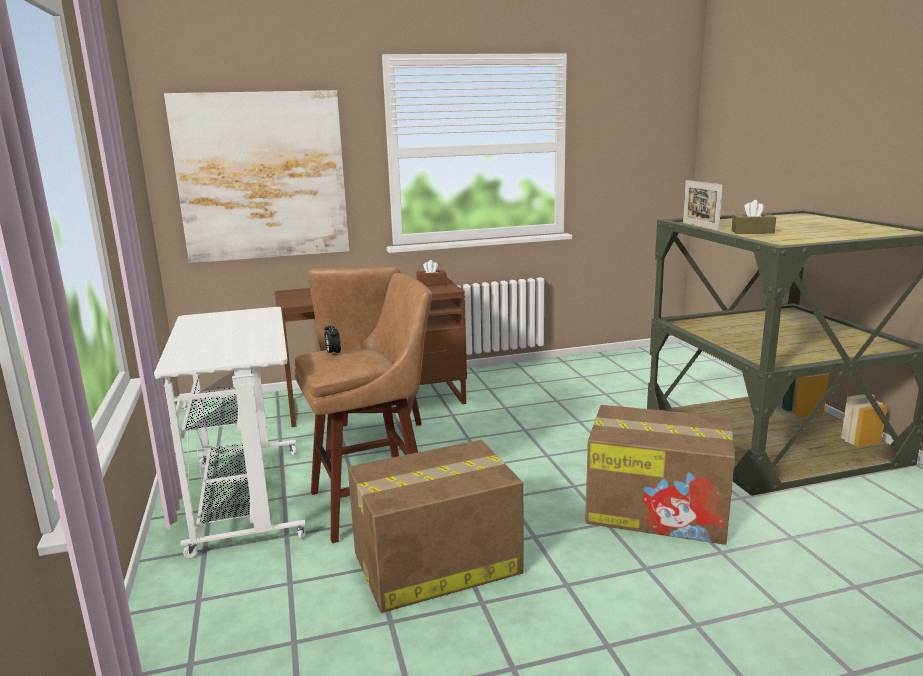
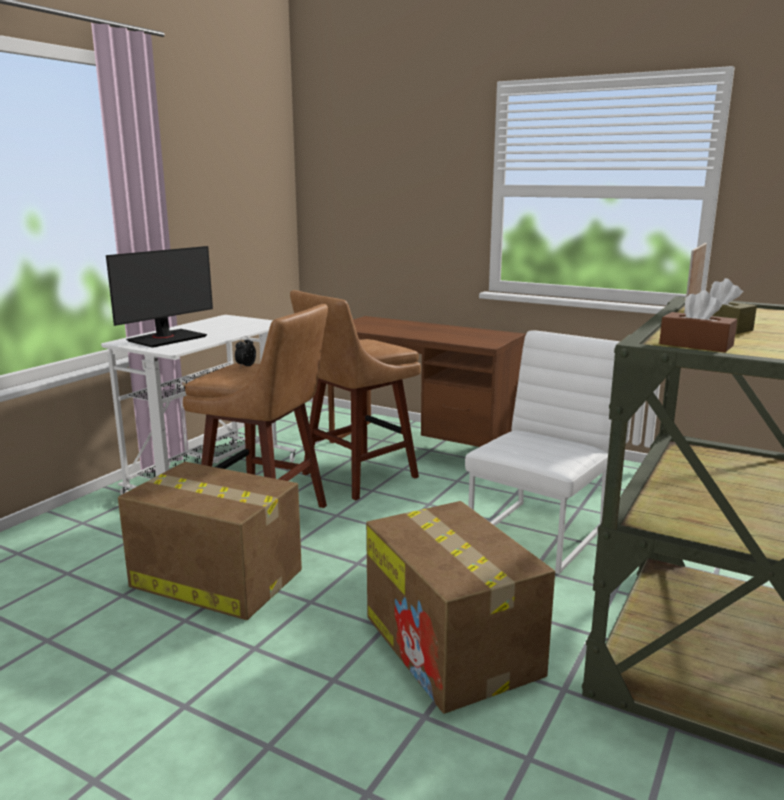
camera: 45 degrees right, 0 degrees up
(215, 349) = (166, 339): none -> monitor
(262, 176) = (378, 206): picture -> none
(431, 284) = (488, 337): brown tissue box -> brown tissue box (696, 345)
(568, 424) = (540, 533): none -> white chair

